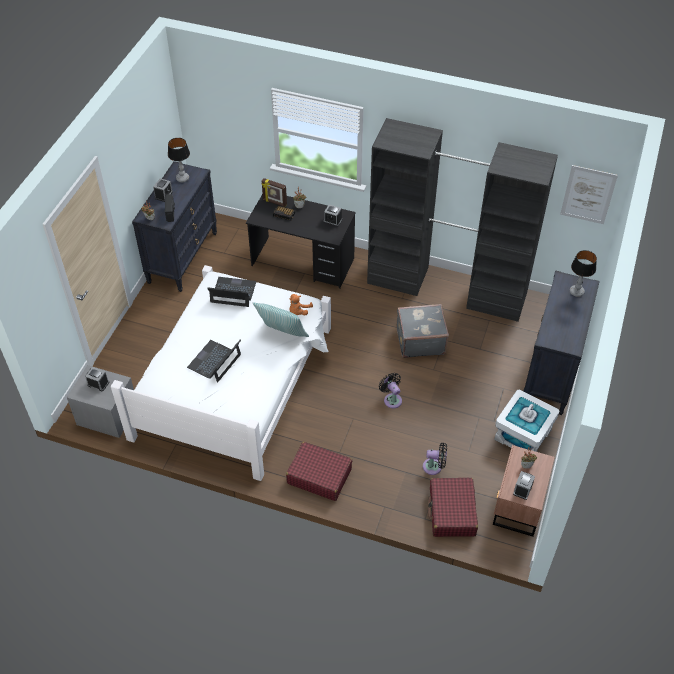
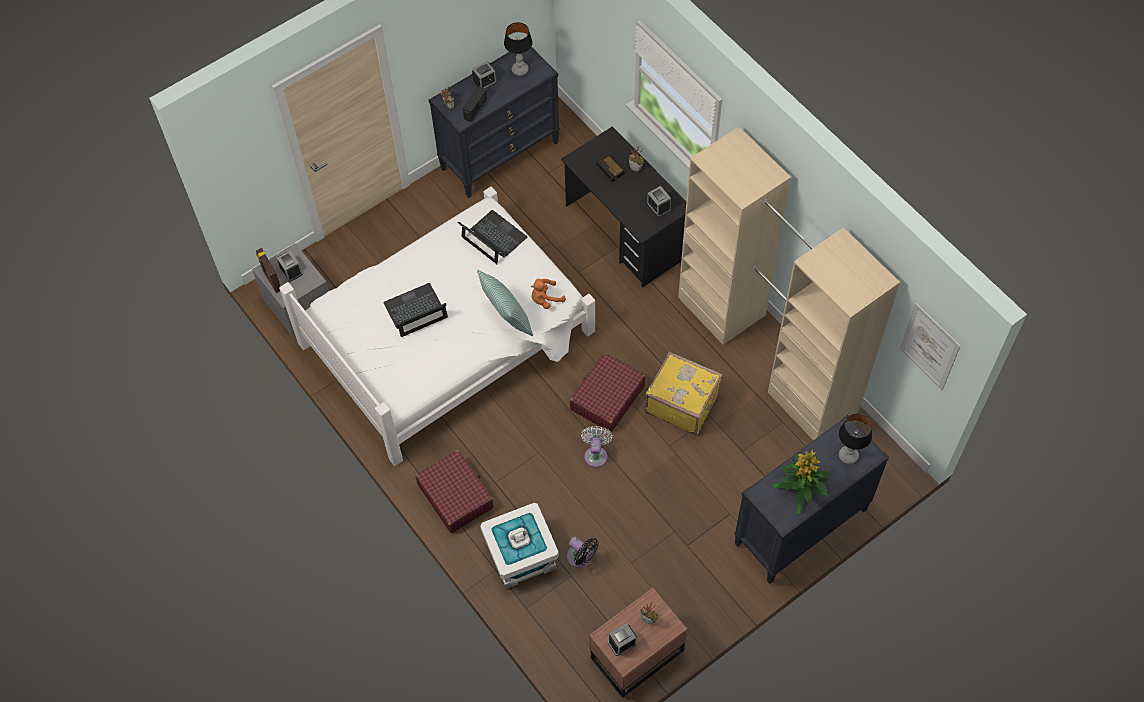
camera: 35 degrees right, 10 degrees up
(274, 202) = (611, 148): picture frame -> picture frame (271, 280)
(391, 399) = (596, 454): black fan -> white fan
(420, 340) = (682, 402): grey suitcase -> yellow suitcase
(447, 287) = (767, 353): black wardrobe -> beige wardrobe
(452, 512) = (559, 618): red suitcase -> red suitcase (607, 398)
(523, 435) = (706, 581): white storage box -> white storage box (521, 556)
(566, 323) = (801, 487): none -> potted plant

